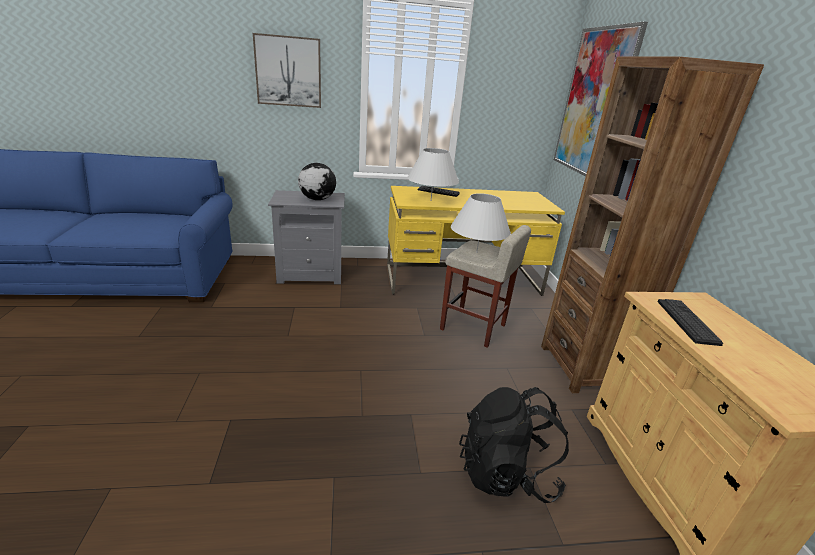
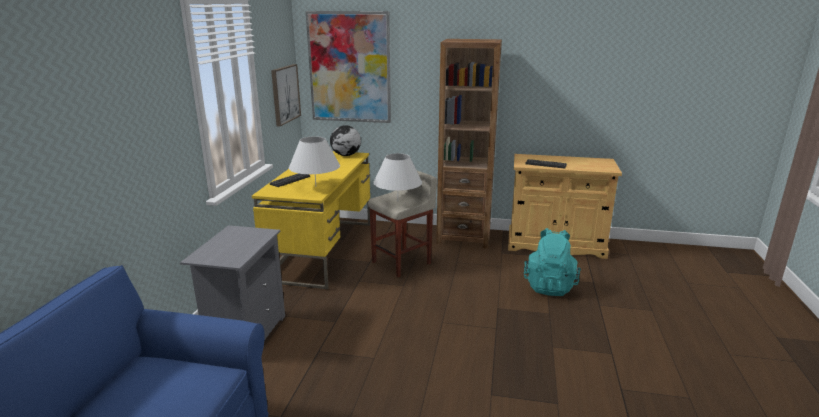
camera: 70 degrees left, 5 degrees down
(288, 71) = (139, 107): picture -> picture (285, 94)
(317, 199) = (243, 240): globe -> globe (345, 155)
(506, 473) = (549, 286): black backpack -> turquoise backpack

